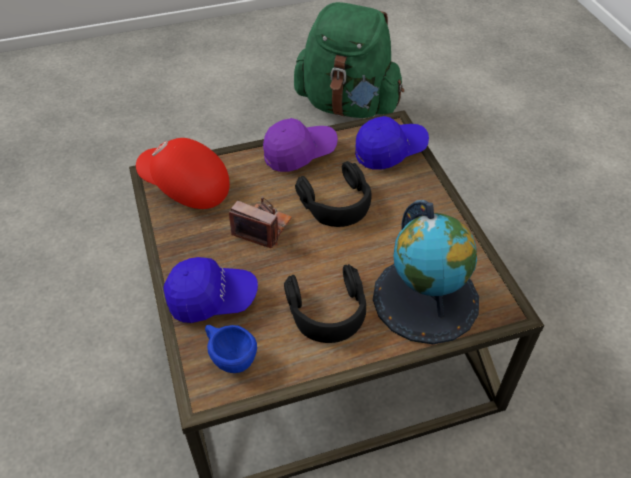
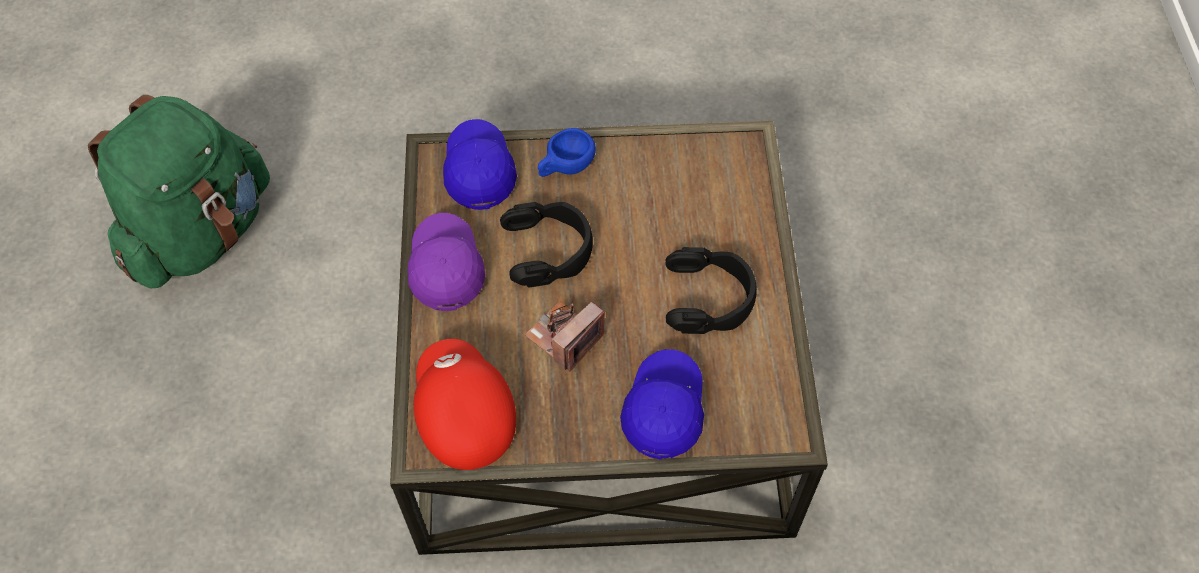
camera: 75 degrees left, 10 degrees up
(185, 187) = (462, 414): red cap -> red cap turned 120 degrees clockwise
(229, 356) = (747, 405): blue cup -> blue cup (565, 168)
(426, 299) = (717, 204): globe -> none

